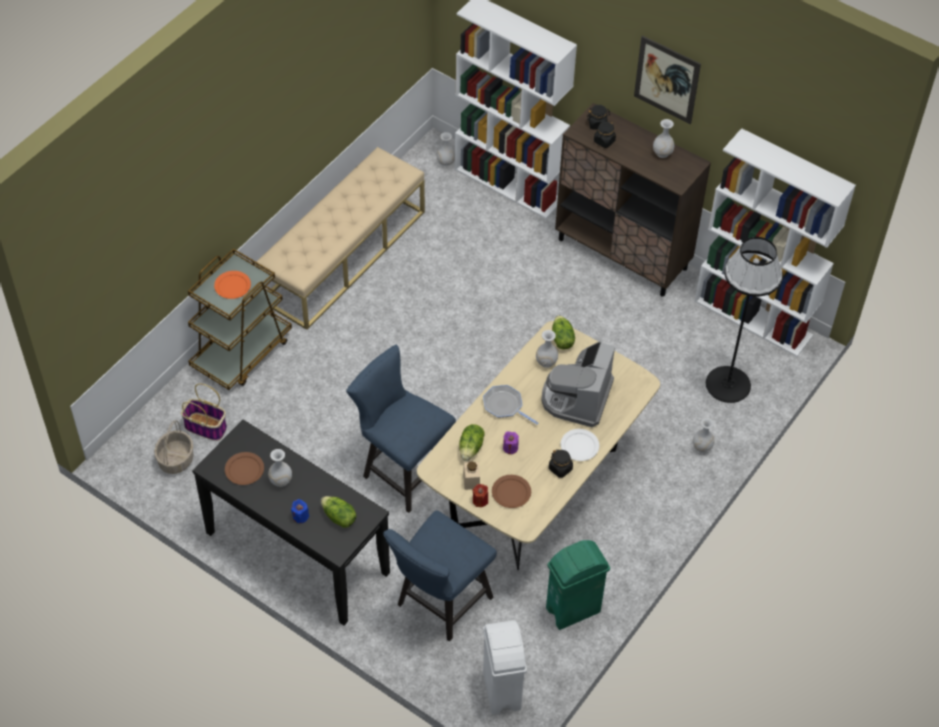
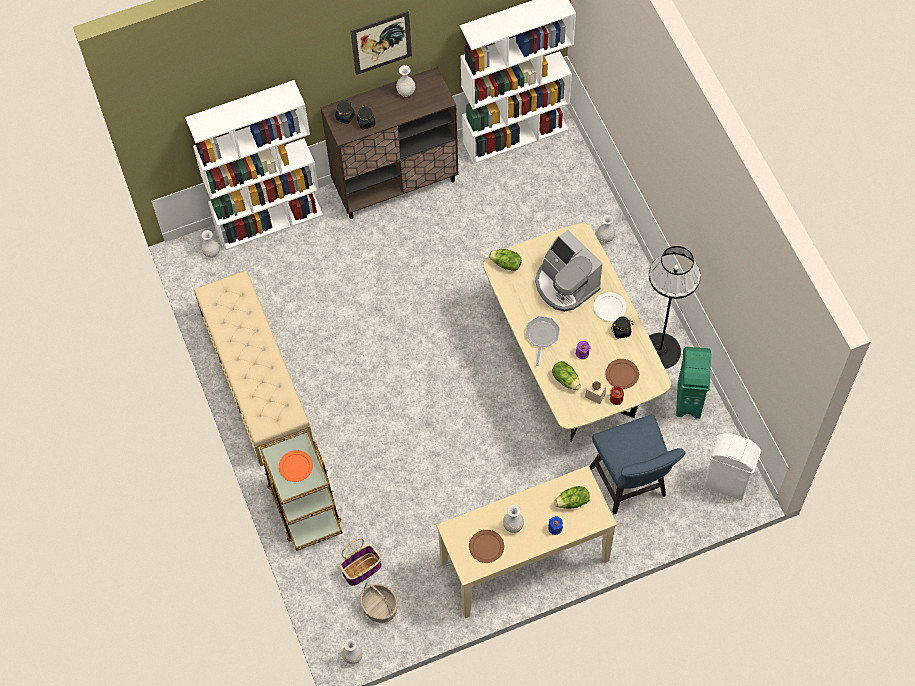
camera: 55 degrees left, 10 degrees up
(297, 553) = (525, 561): black console table -> beige console table
(402, 469) = (496, 447): blue chair -> none
(505, 406) = (542, 336): frying pan -> frying pan turned 120 degrees clockwise
(546, 362) = (520, 286): white vase -> white vase (352, 657)
(728, 384) = (562, 187): black floor lamp -> black floor lamp (660, 350)

